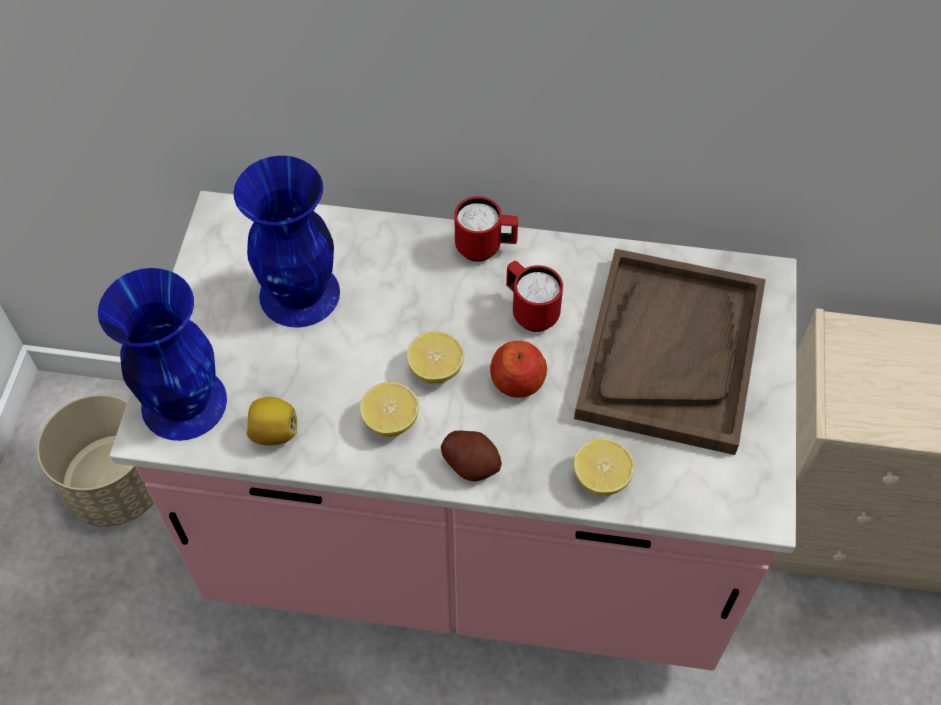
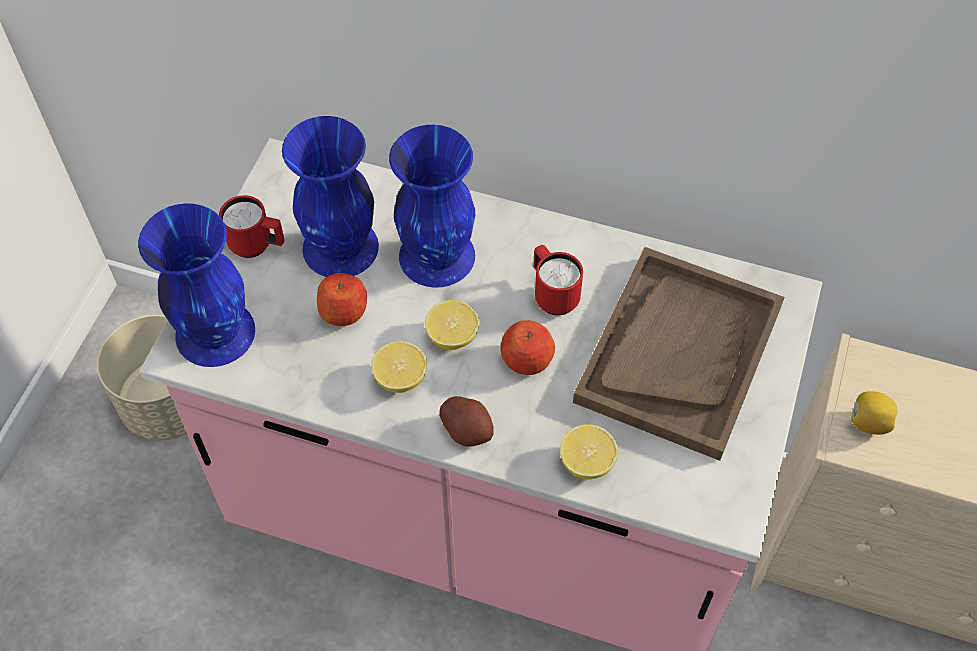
camera: 10 degrees right, 0 degrees up
(273, 432) = (291, 372): lemon -> lemon (869, 422)
(316, 360) = (344, 311): none -> apple
(402, 287) = (437, 254): none -> blue vase
(485, 248) = (523, 229): red mug -> red mug (257, 246)

